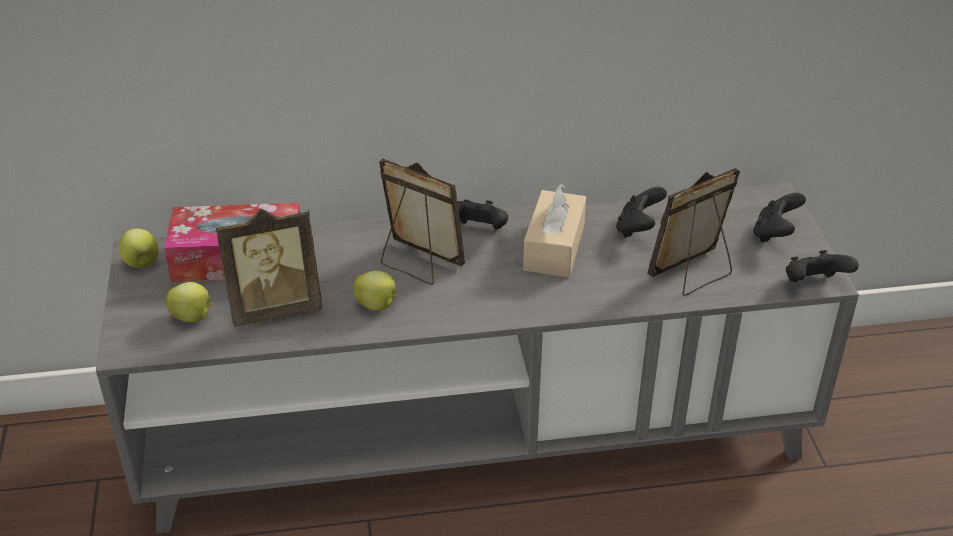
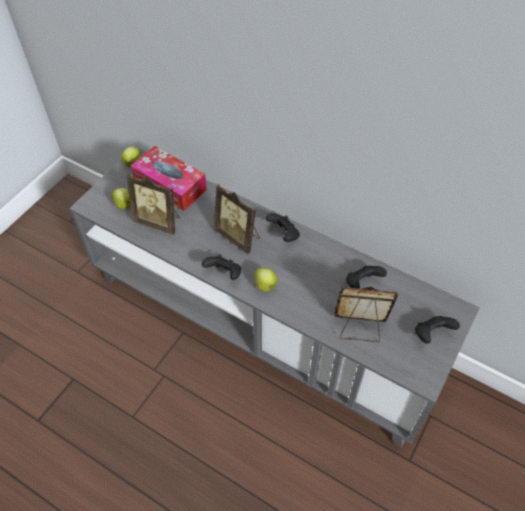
camera: 40 degrees right, 15 degrees up
(377, 306) = (199, 248): apple -> apple (265, 286)
(418, 264) = (238, 236): picture frame -> picture frame turned 150 degrees clockwise
(554, 248) = (308, 268): beige tissue box -> none
(813, 284) = (416, 379): black game controller -> black game controller (224, 273)

